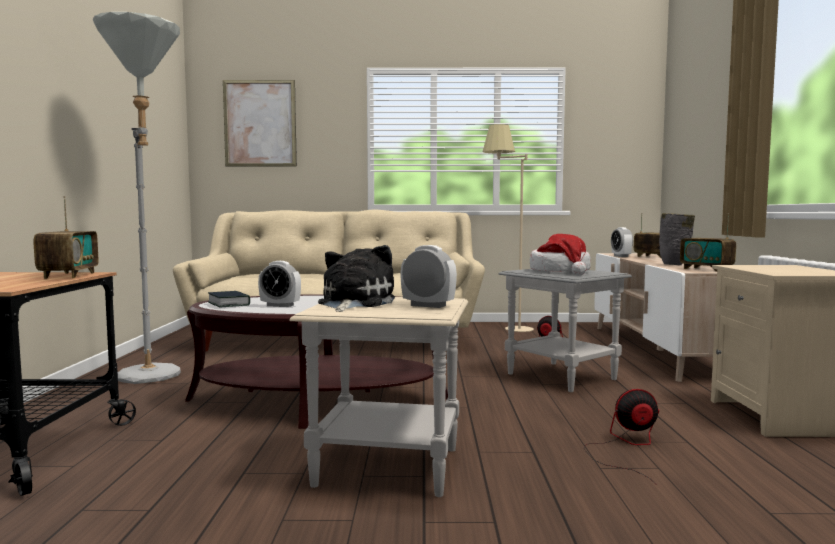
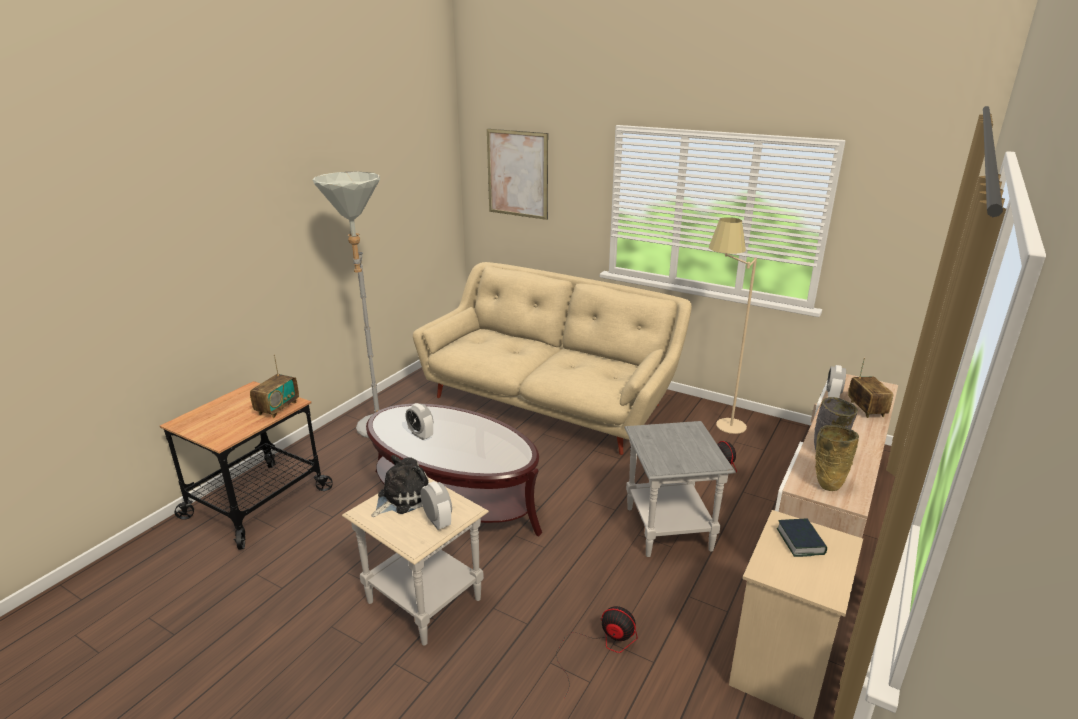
camera: 30 degrees right, 20 degrees up
(229, 304) = (393, 421): book -> book (800, 541)
(561, 271) = (674, 445): hat -> none
(706, 269) = (828, 484): radio -> beige vase

